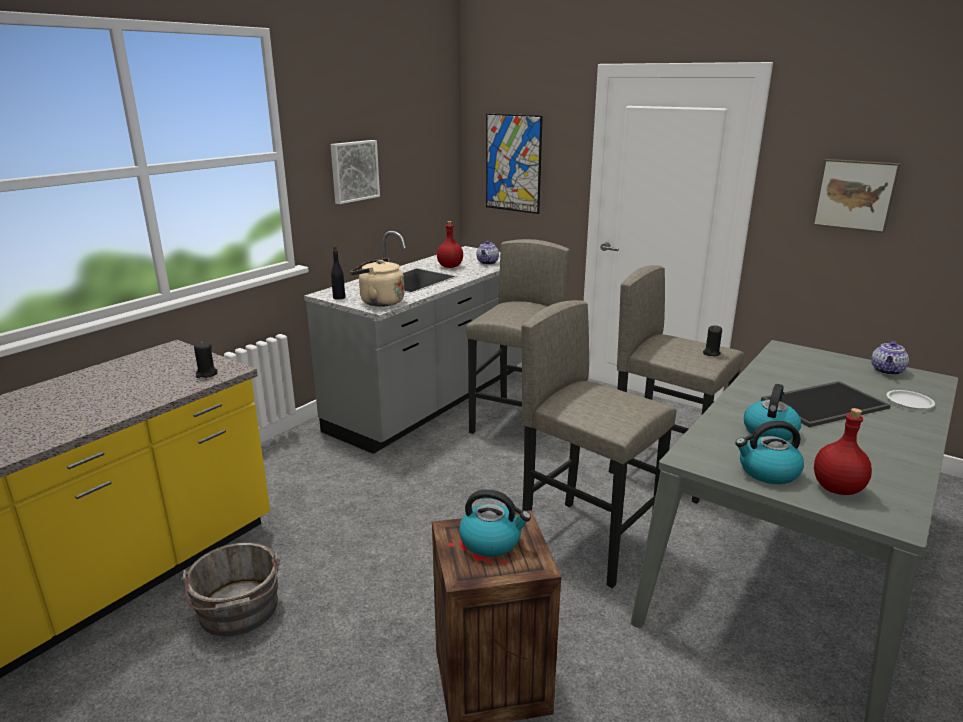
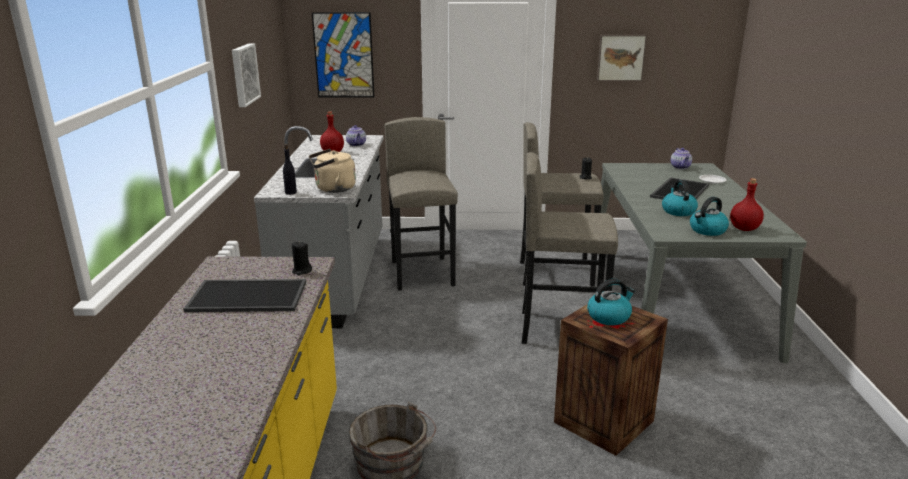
camera: 35 degrees left, 0 degrees up
(130, 384) = (249, 295): none -> tray

